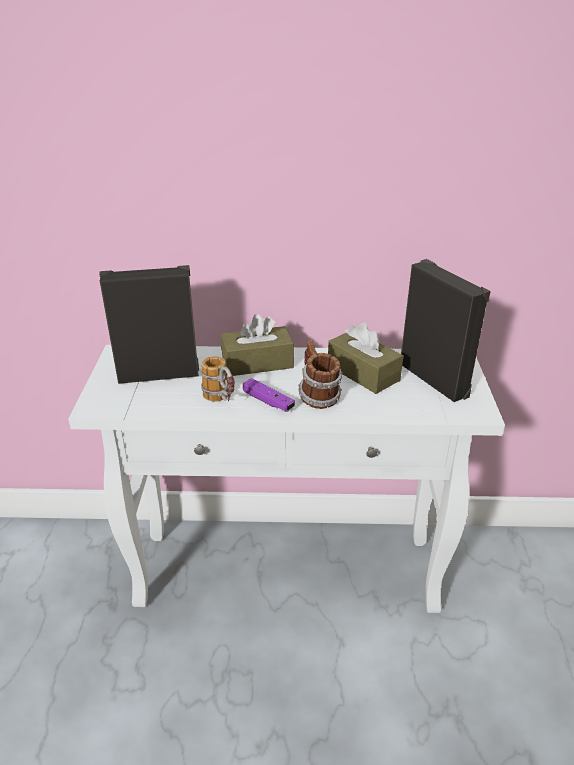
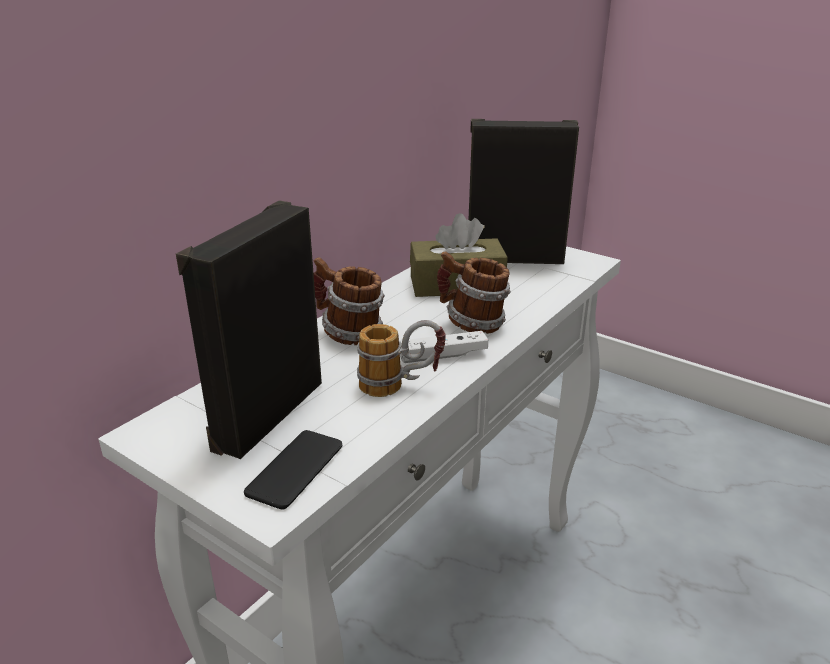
camera: 55 degrees left, 5 degrees down
(123, 401) = (295, 469): none -> phone
(257, 363) = (349, 334): brown tissue box -> mug
(268, 401) = (443, 355): purple game controller -> white game controller

